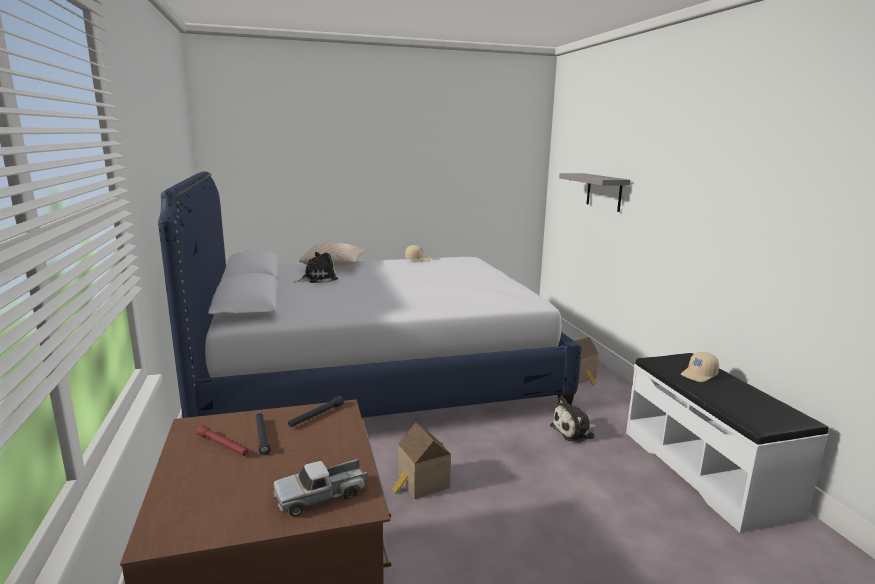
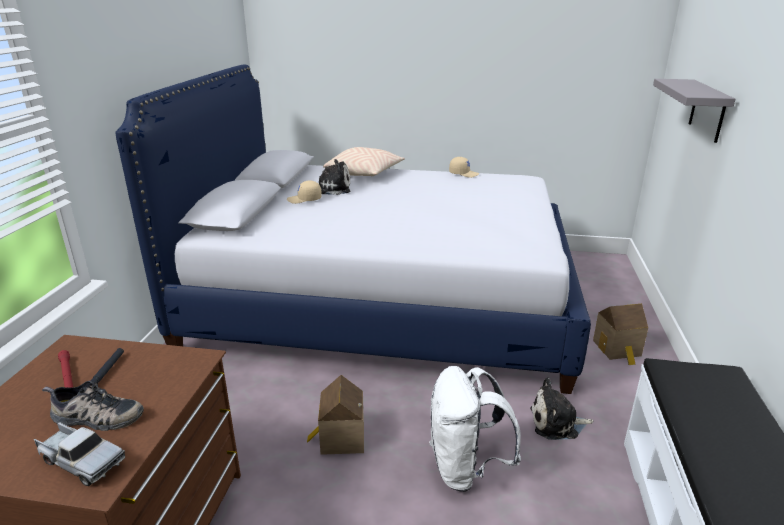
camera: 25 degrees right, 10 degrees up
(295, 466) = (95, 418): none -> shoe
(316, 416) = (171, 362): black flashlight -> none
(322, 495) = (81, 461): toy truck -> toy truck turned 150 degrees counterclockwise
(536, 477) = (466, 468): none -> white backpack
(699, 375) = (715, 406): beige cap -> beige cap (304, 199)

